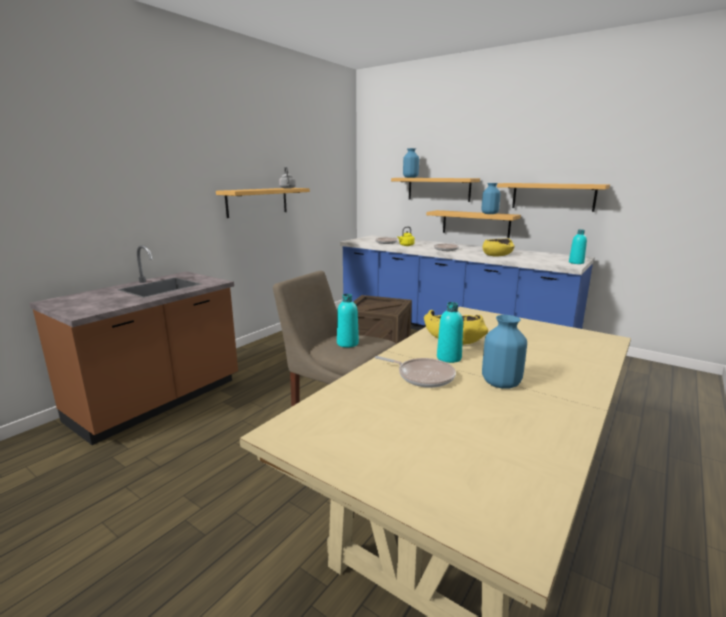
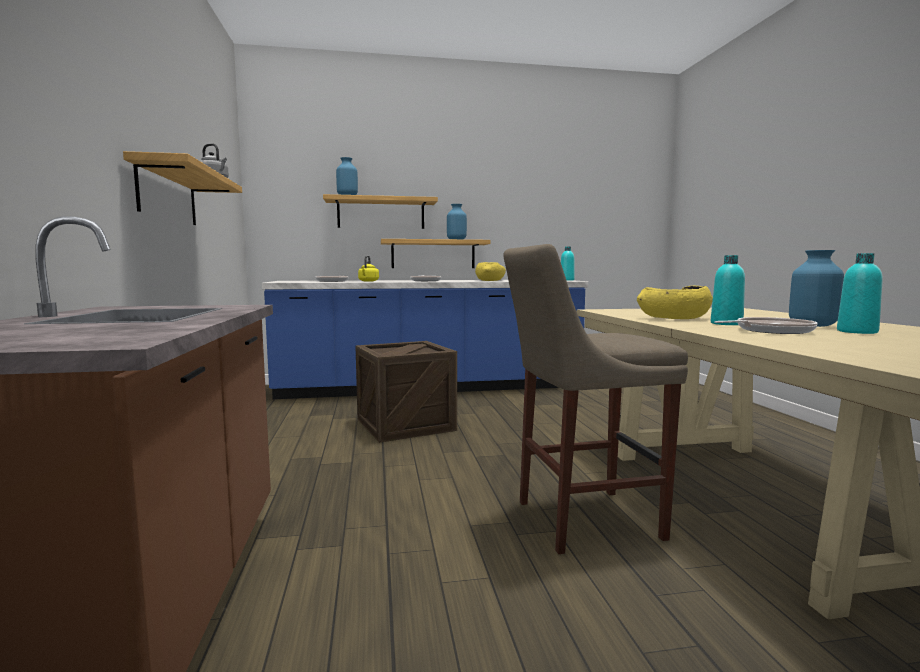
camera: 45 degrees left, 10 degrees down
(347, 343) = (606, 337): turquoise bottle -> turquoise bottle (857, 331)
(553, 196) = (514, 221): shelf -> none

